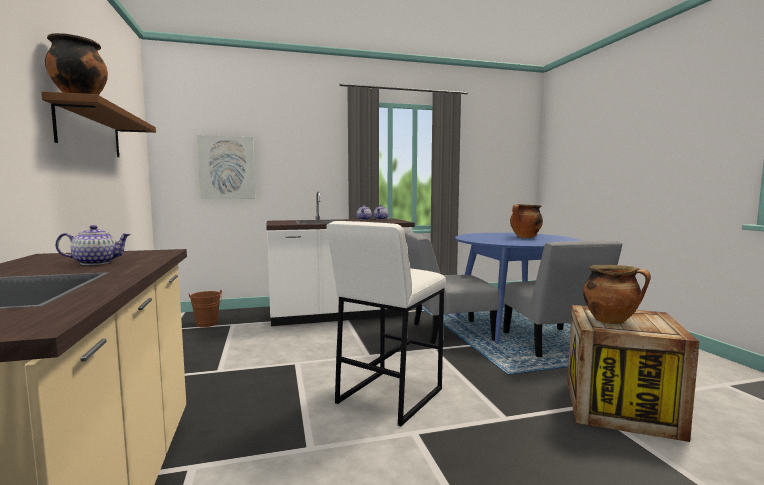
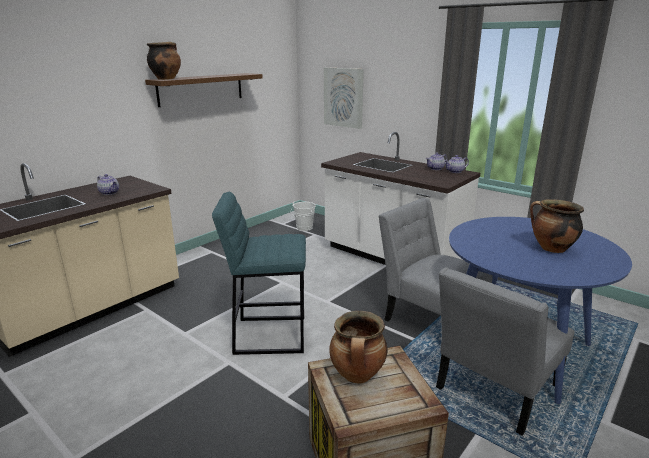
camera: 55 degrees right, 15 degrees up
(207, 324) = (303, 228): brown bucket -> white bucket
(388, 397) = (268, 335): white stool -> turquoise stool

